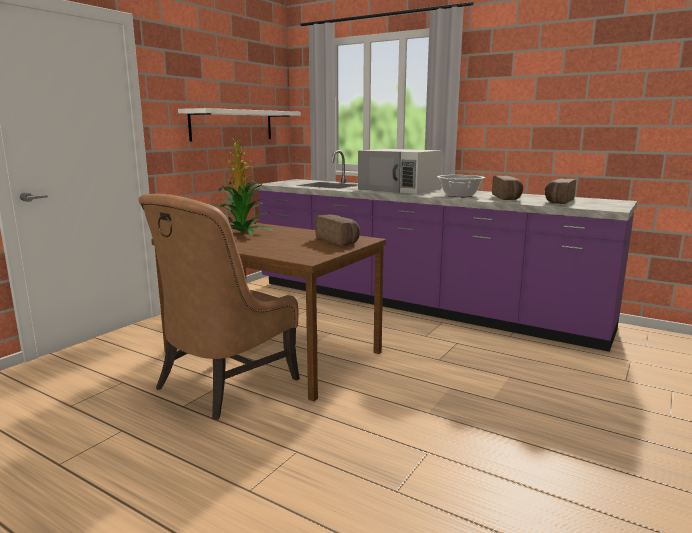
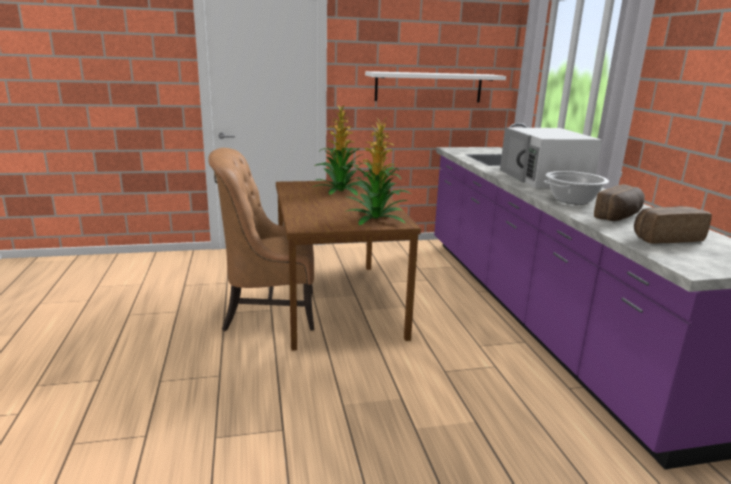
camera: 45 degrees right, 5 degrees up
(339, 241) = (376, 218): bread -> potted plant

